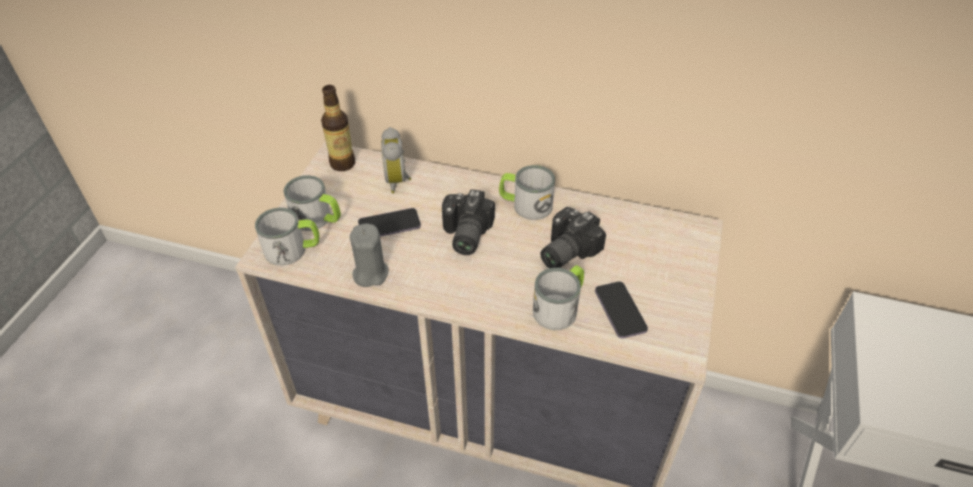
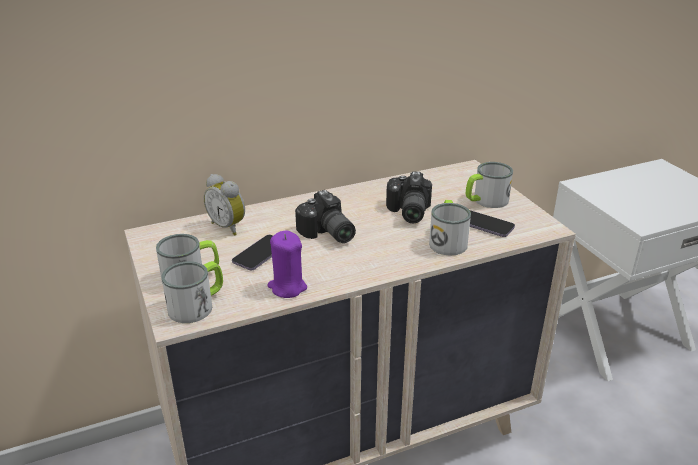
camera: 40 degrees left, 15 degrees down
(342, 164) = (163, 236): bottle -> none
(370, 273) = (287, 287): grey candle -> purple candle
(525, 205) = (346, 200): mug -> mug (485, 201)

